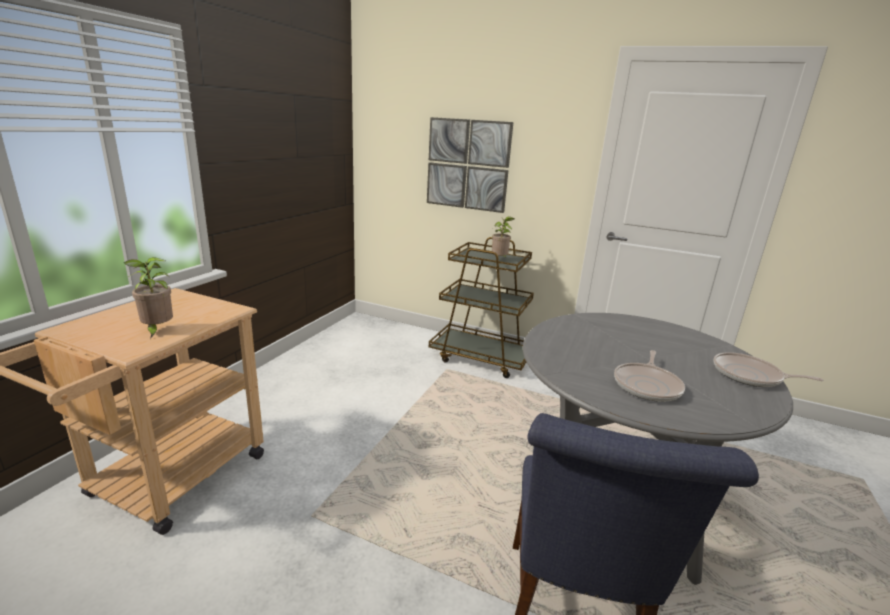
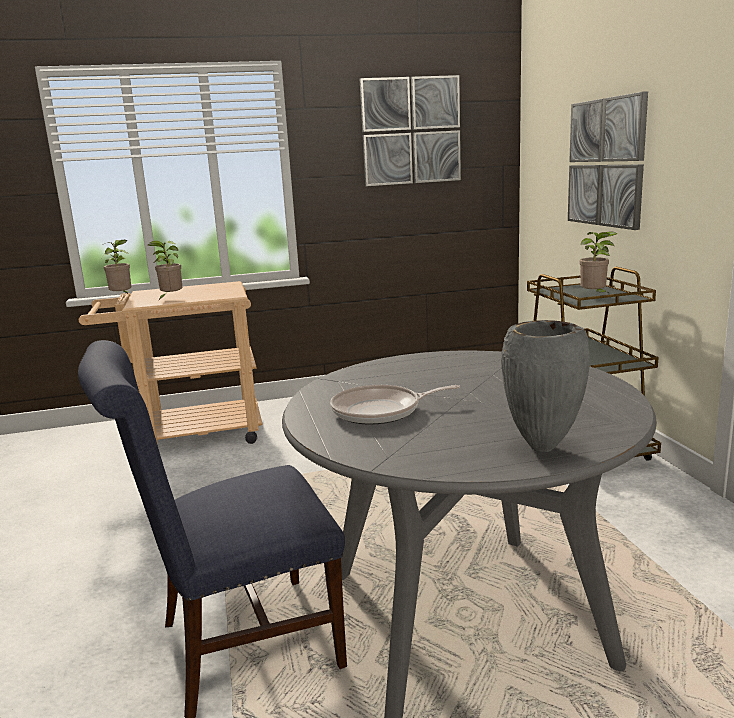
camera: 55 degrees right, 5 degrees down
(65, 345) = (122, 297): none -> potted plant
(291, 120) = (411, 131): none -> picture
(750, 376) = (542, 449): frying pan -> grey vase

